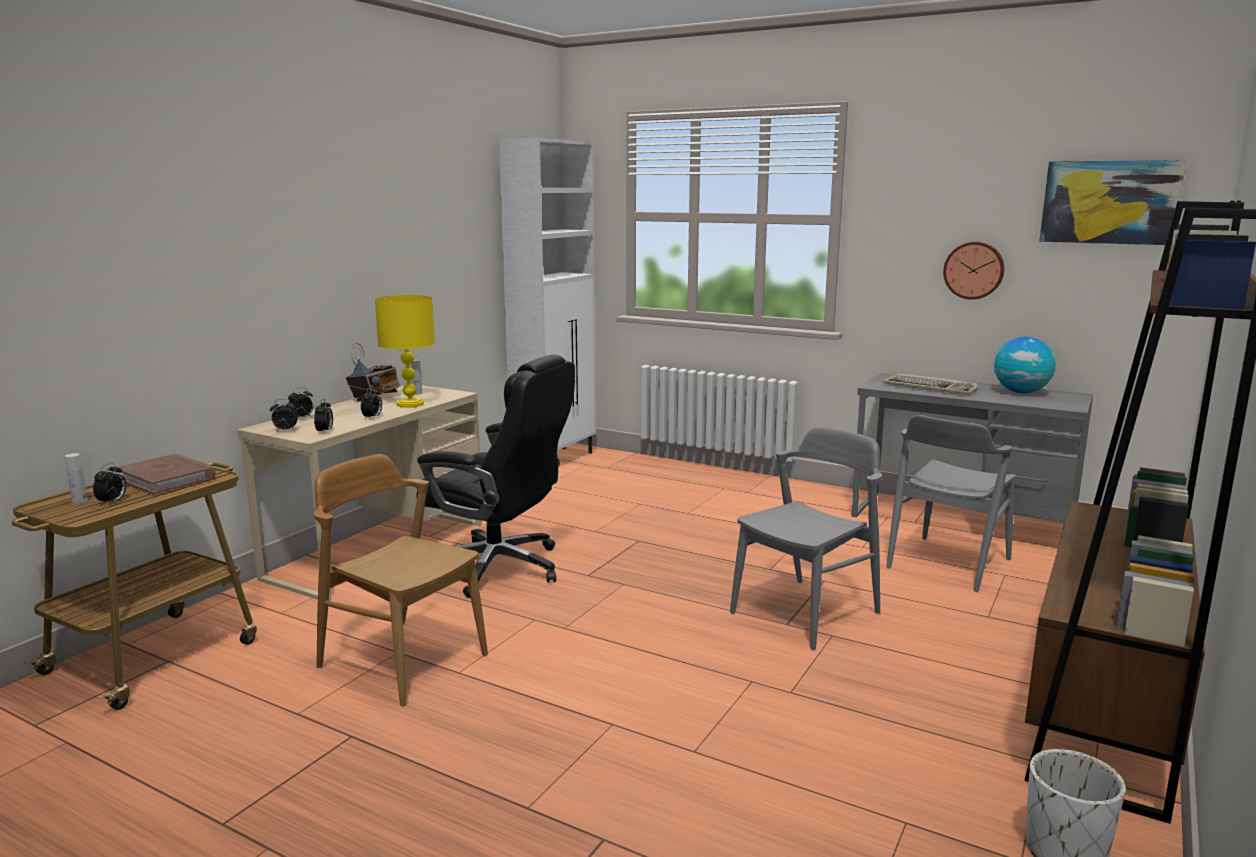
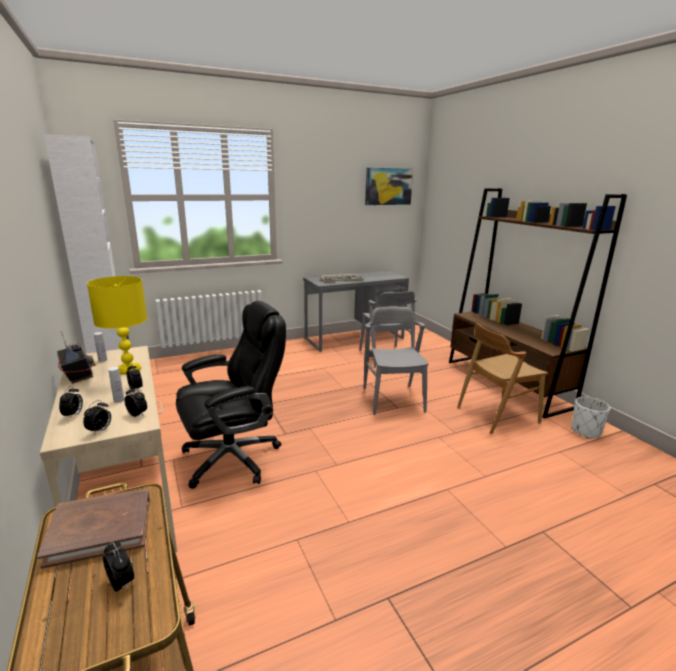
camera: 55 degrees left, 5 degrees up
(80, 501) = (77, 613): white bottle -> white bottle (119, 400)
(403, 660) = (311, 540): brown chair -> brown chair (497, 415)
(974, 270) = (340, 220): wall clock -> none
(1021, 392) = (370, 274): globe -> none

